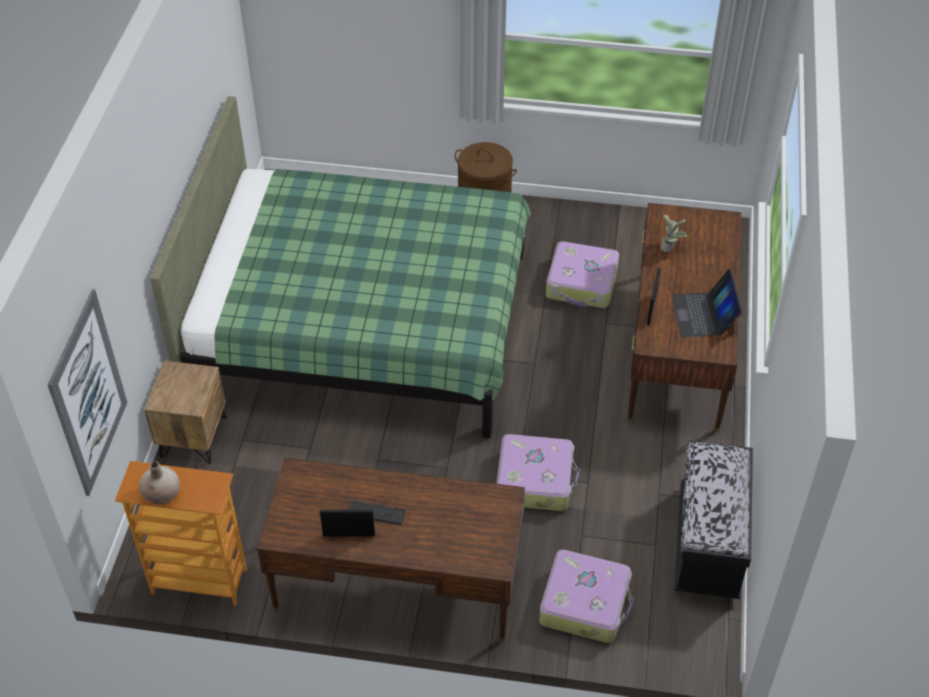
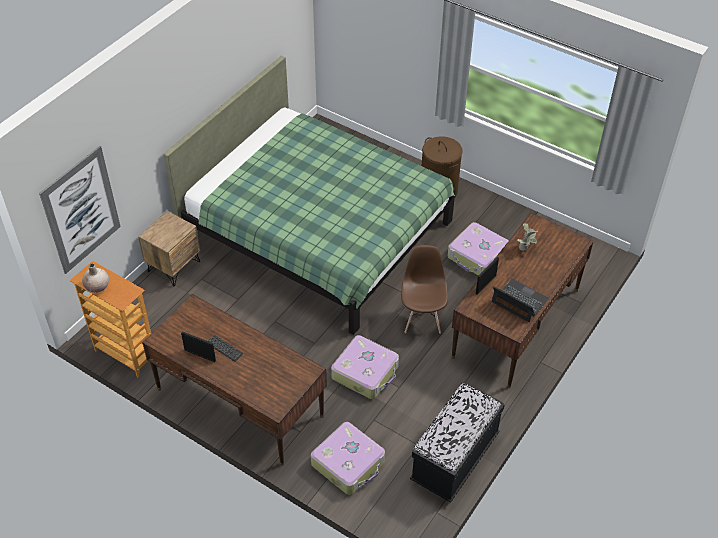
camera: 25 degrees right, 0 degrees up
(562, 385) = (422, 318): none -> brown chair
(704, 314) = (519, 301): laptop -> laptop turned 105 degrees clockwise

